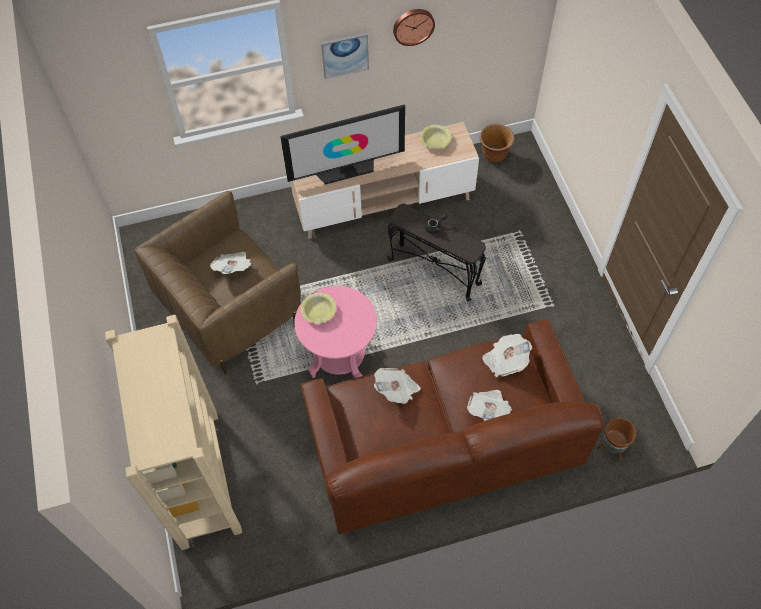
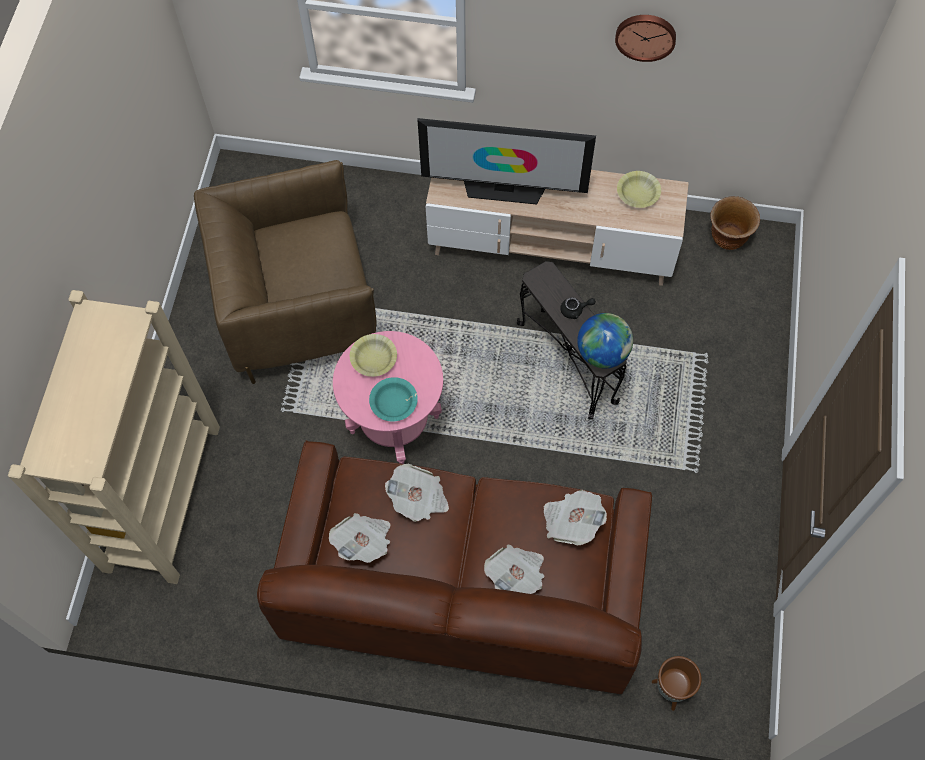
camera: 25 degrees right, 5 degrees up
(233, 268) = (309, 260): newspaper -> newspaper (364, 542)
(345, 55) = (543, 41): picture -> none
(348, 334) = (394, 403): none -> turquoise bowl
(467, 247) = (602, 353): none -> globe

